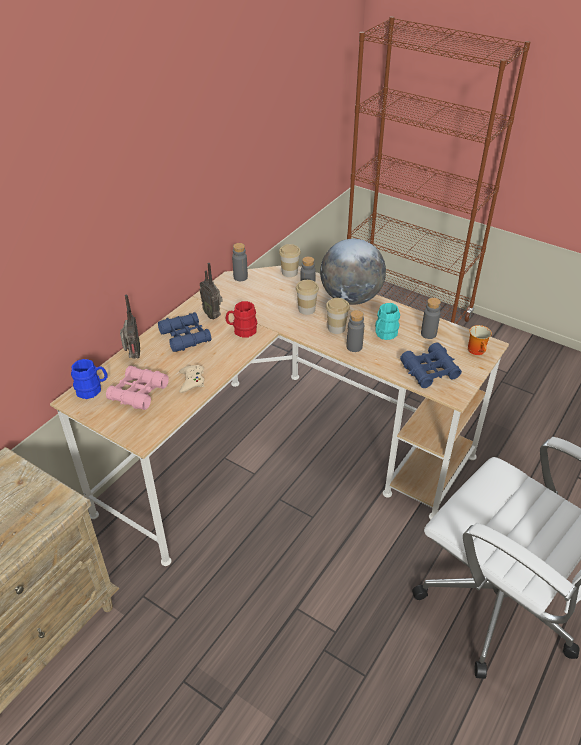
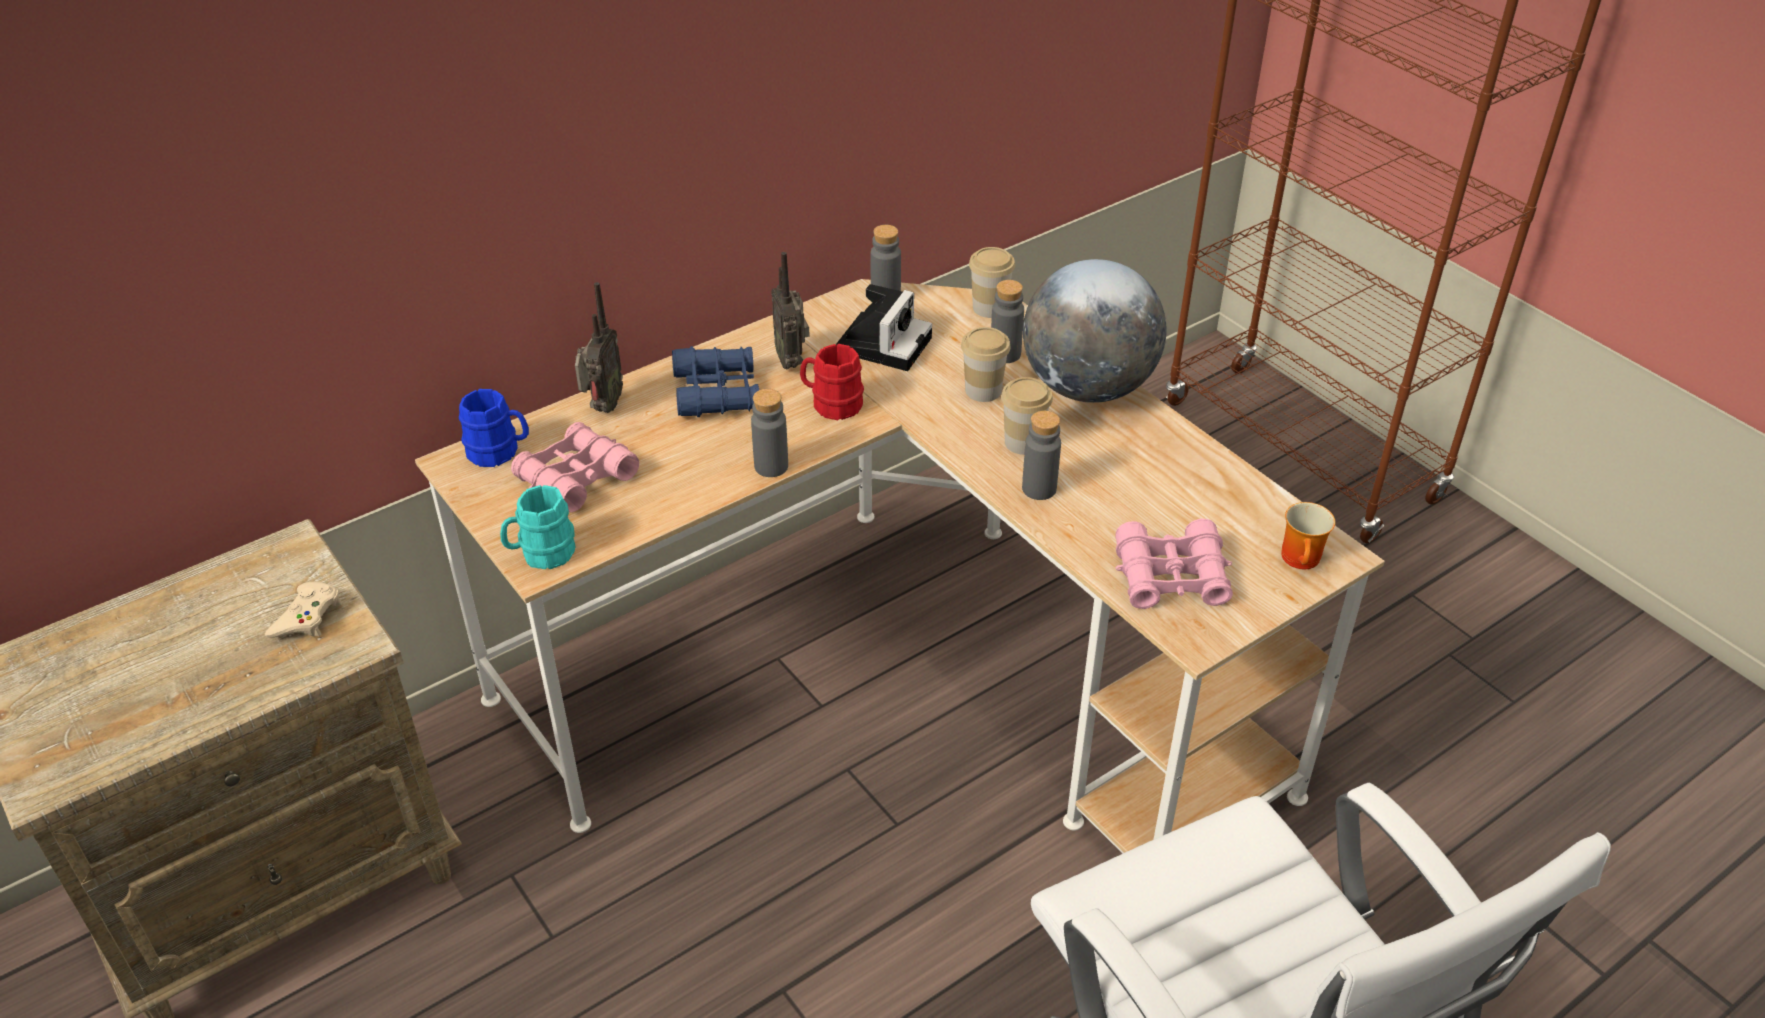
camera: 20 degrees right, 0 degrees up
(192, 381) = (684, 480): beige game controller -> beige game controller (307, 617)
(251, 297) = (884, 342): none -> camera
(384, 334) = (1116, 477): turquoise mug -> turquoise mug (541, 554)
(428, 334) = (1213, 499): grey bottle -> grey bottle (771, 466)
(429, 371) = (1171, 577): blue binoculars -> pink binoculars

